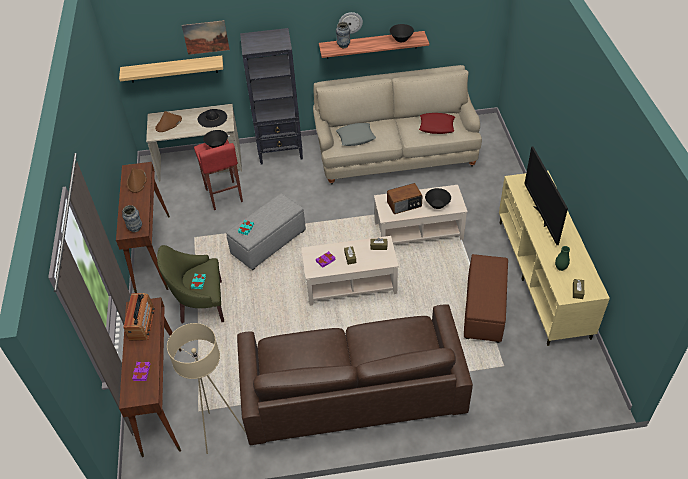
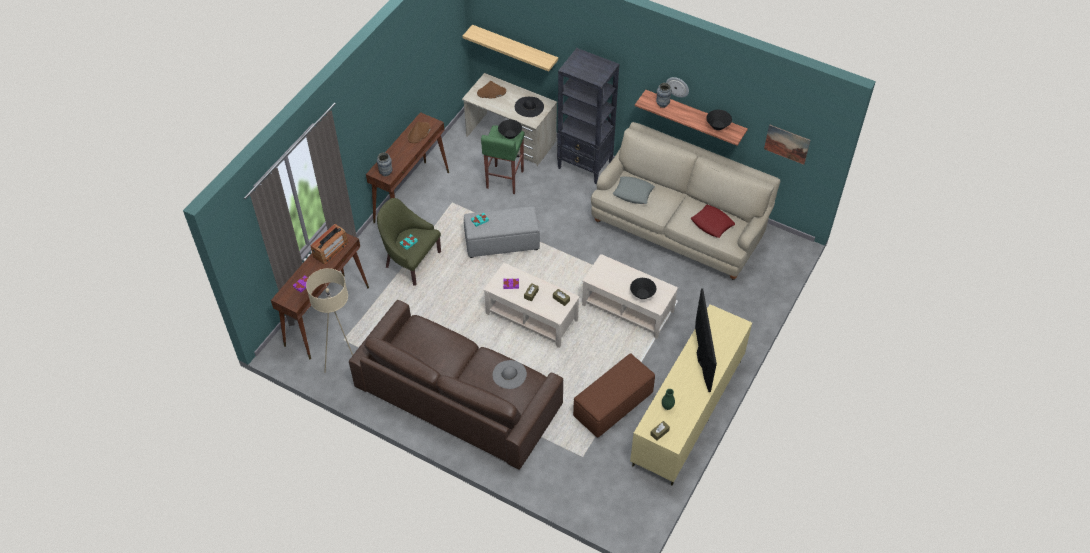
camera: 35 degrees right, 5 degrees up
(206, 37) = (547, 36): picture -> picture (787, 144)
(223, 196) = (504, 179): red stool -> green stool
(397, 333) = (509, 374): none -> grey hat
(404, 205) = (616, 277): radio -> none
(541, 216) = (700, 357): television -> television turned 150 degrees clockwise

